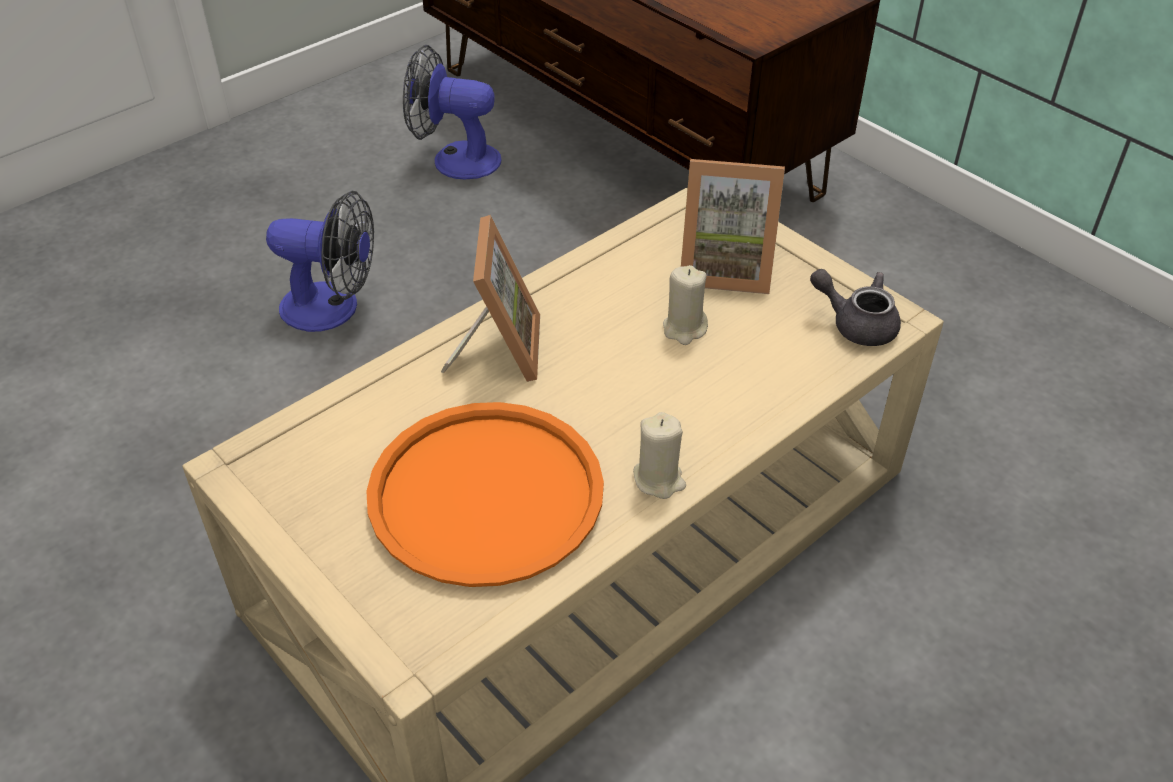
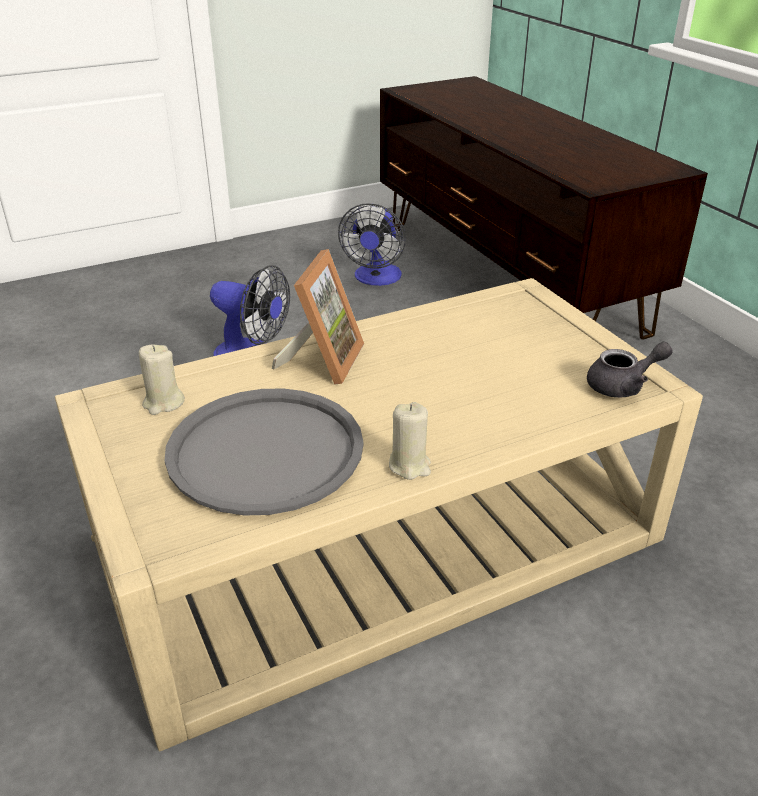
camera: 15 degrees right, 10 degrees down
(455, 159) = (376, 279): fan -> fan turned 105 degrees counterclockwise
(486, 493) = (265, 451): orange tray -> grey tray
(684, 329) = (475, 369): beige candle -> beige candle (163, 403)
(725, 268) = (525, 335): picture frame -> none
(856, 323) = (623, 386): grey teapot -> grey teapot turned 120 degrees clockwise

